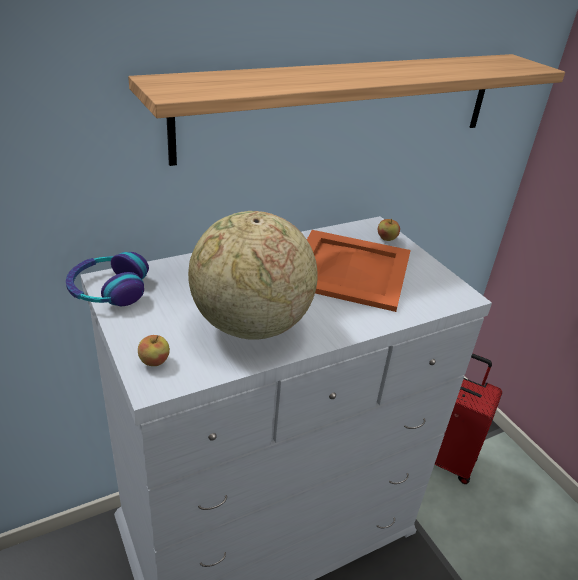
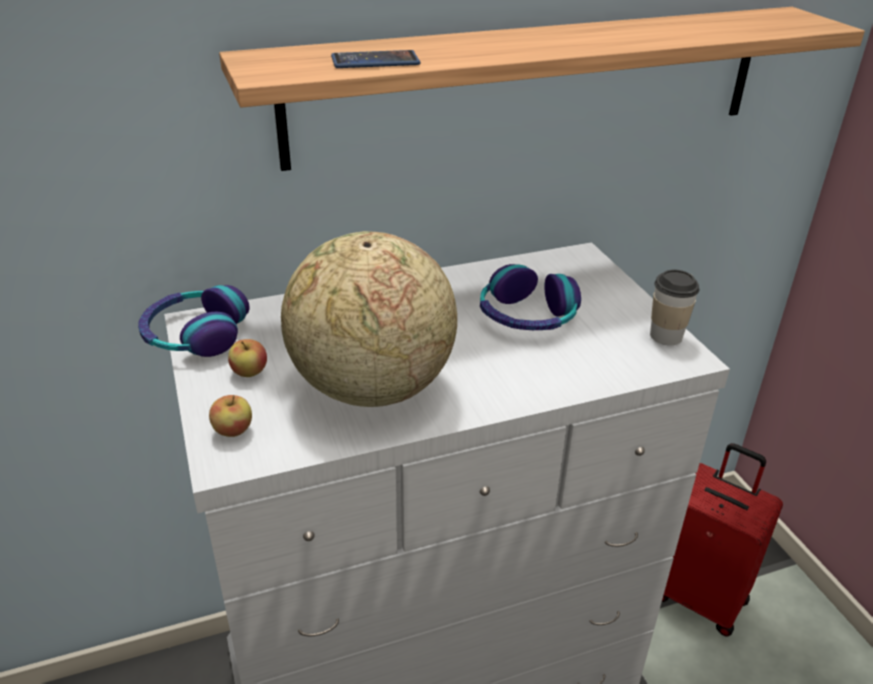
camera: 10 degrees right, 0 degrees up
(249, 85) = (375, 61): none -> phone
(348, 269) = (527, 316): orange tray -> headphones
(387, 239) = (593, 274): apple -> apple (249, 372)
(445, 281) = (666, 336): none -> cup

